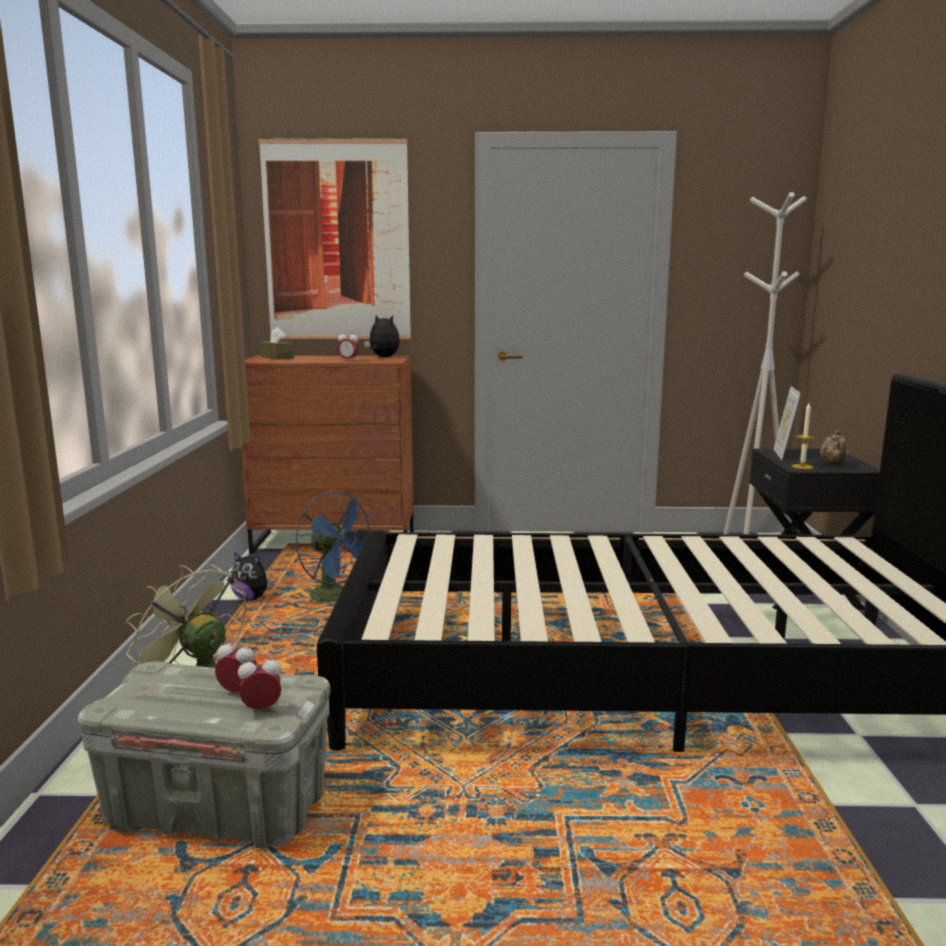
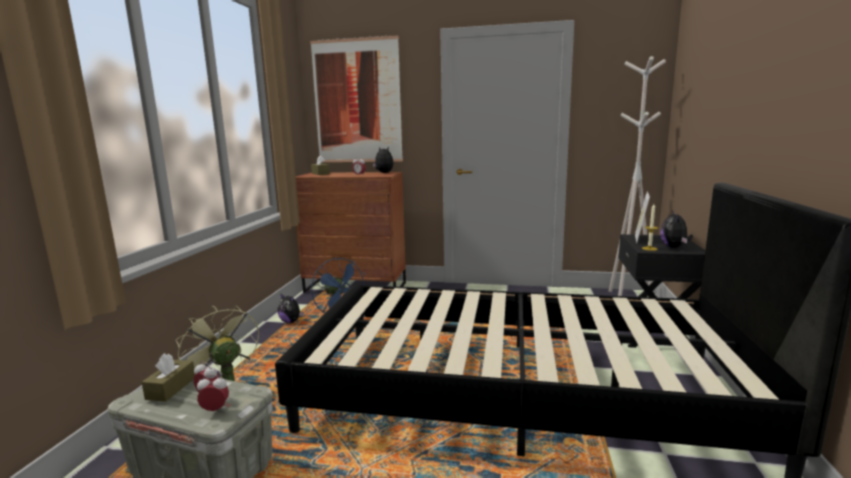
camera: 10 degrees right, 0 degrees up
(168, 686) = (171, 388): none -> brown tissue box
(833, 464) = (674, 247): beige teapot -> plush toy

